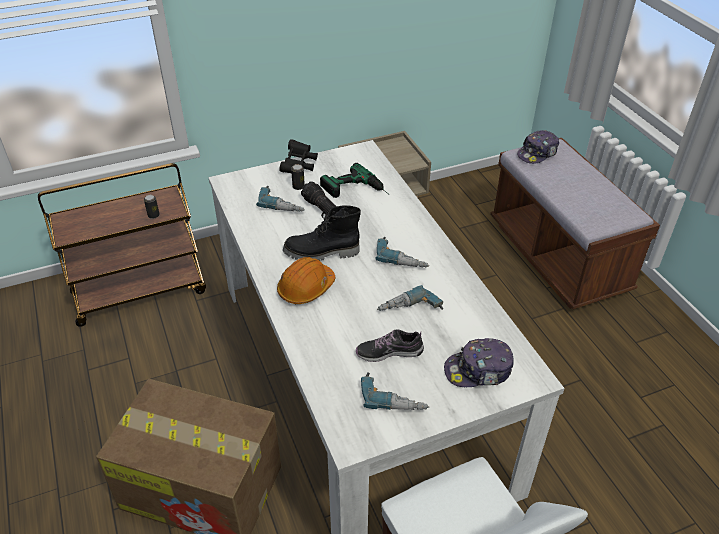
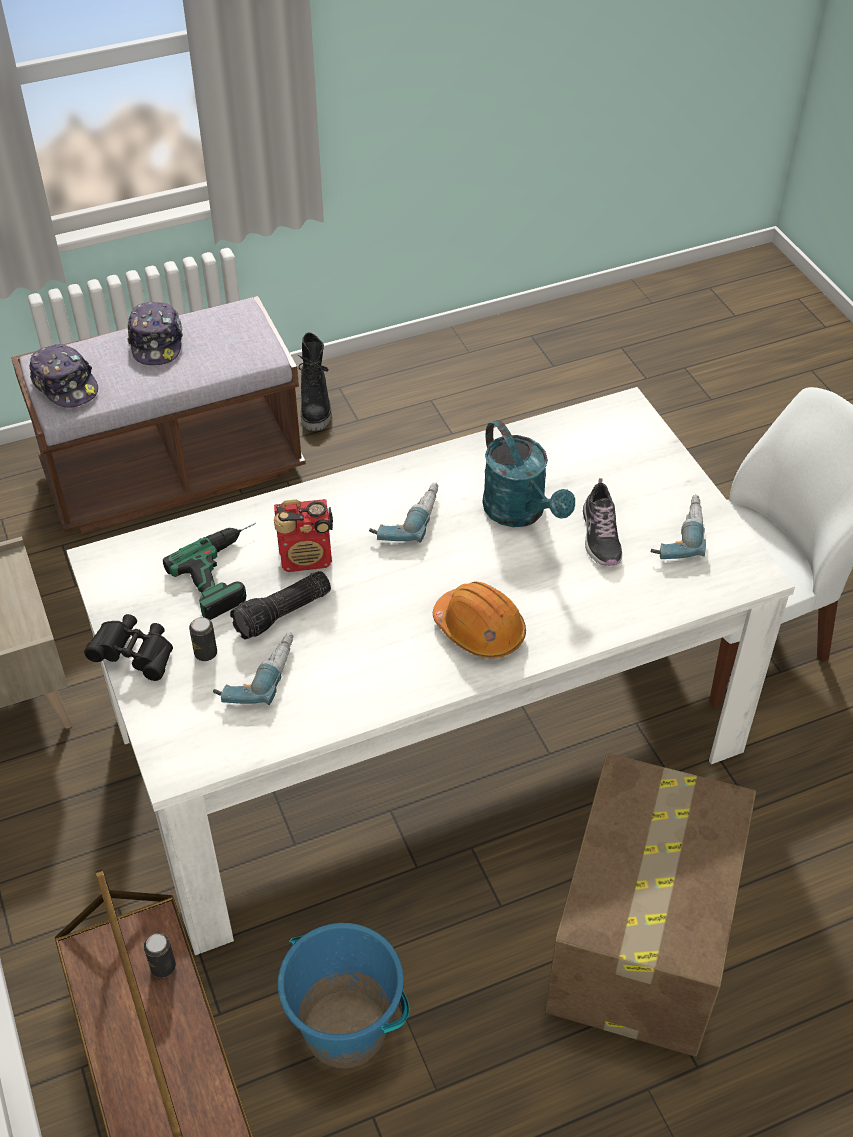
camera: 90 degrees left, 5 degrees up
(177, 346) = (346, 1029): none -> blue bucket
(321, 253) = (395, 613): black boot -> black boot (316, 406)
(367, 218) = (307, 558): none -> radio
(410, 311) = (521, 513): power drill -> turquoise watering can
(478, 371) = (621, 454): cap -> cap (157, 342)

